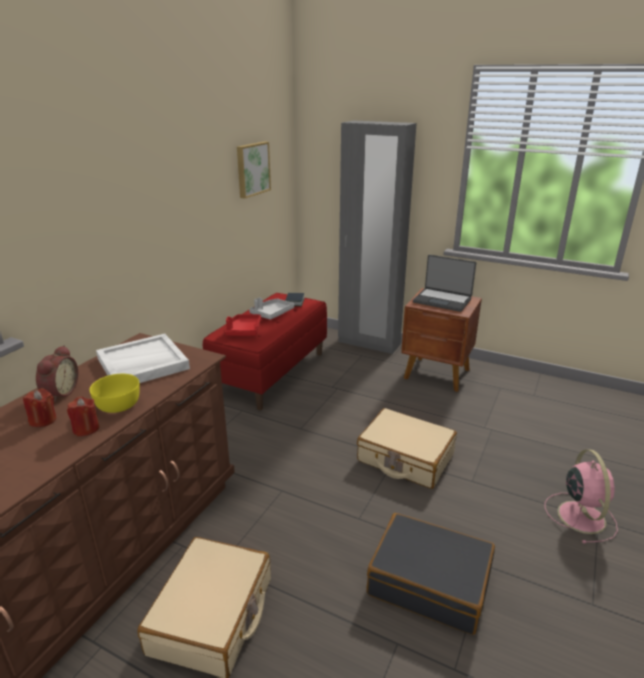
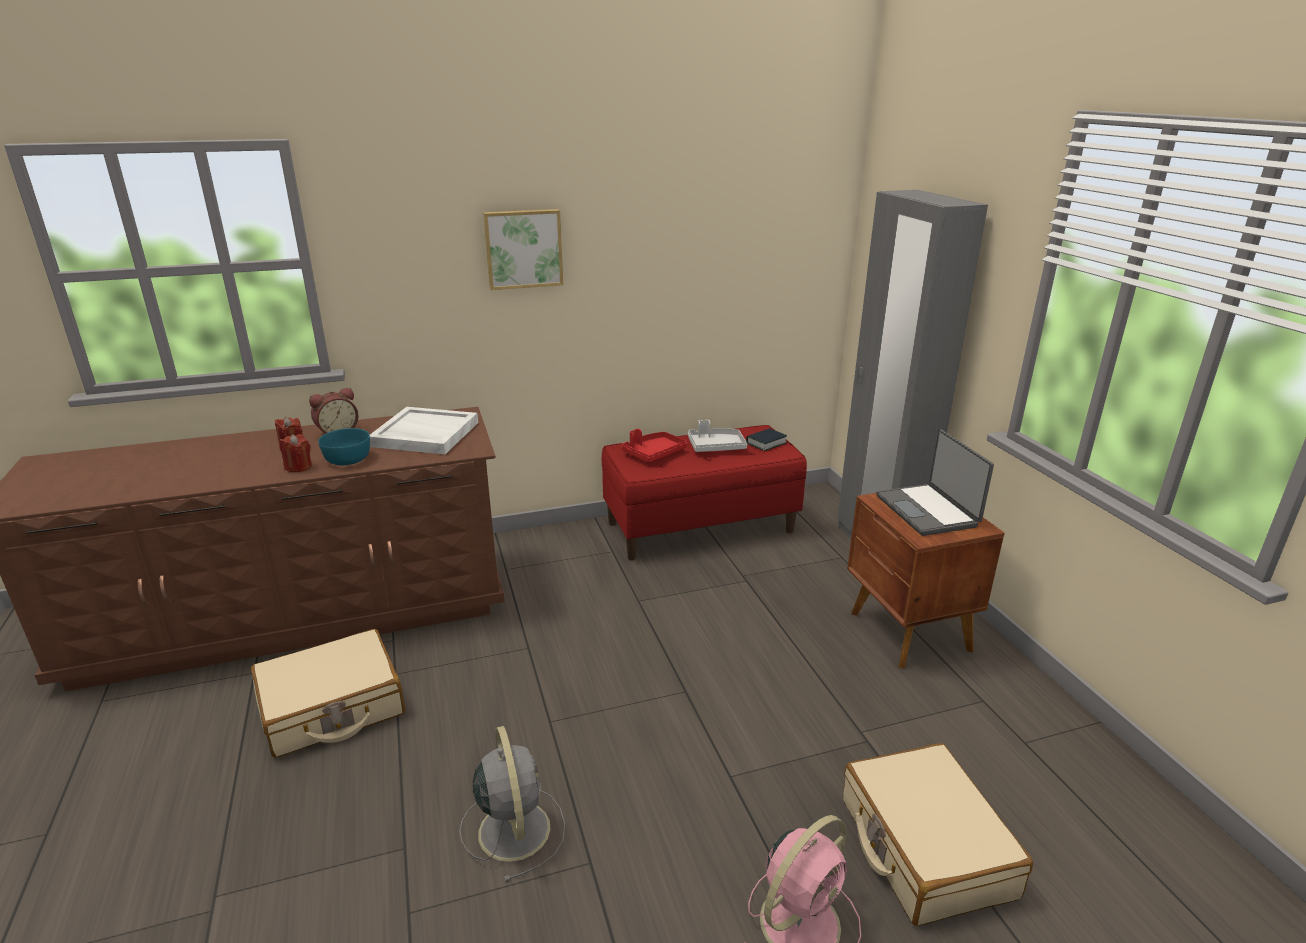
camera: 45 degrees right, 0 degrees up
(118, 405) = (347, 459): yellow bowl -> turquoise bowl
(252, 169) = (745, 243): picture -> picture (523, 248)
(405, 458) = (695, 699): beige suitcase -> beige suitcase (924, 847)
(429, 582) = (513, 828): black suitcase -> grey fan

